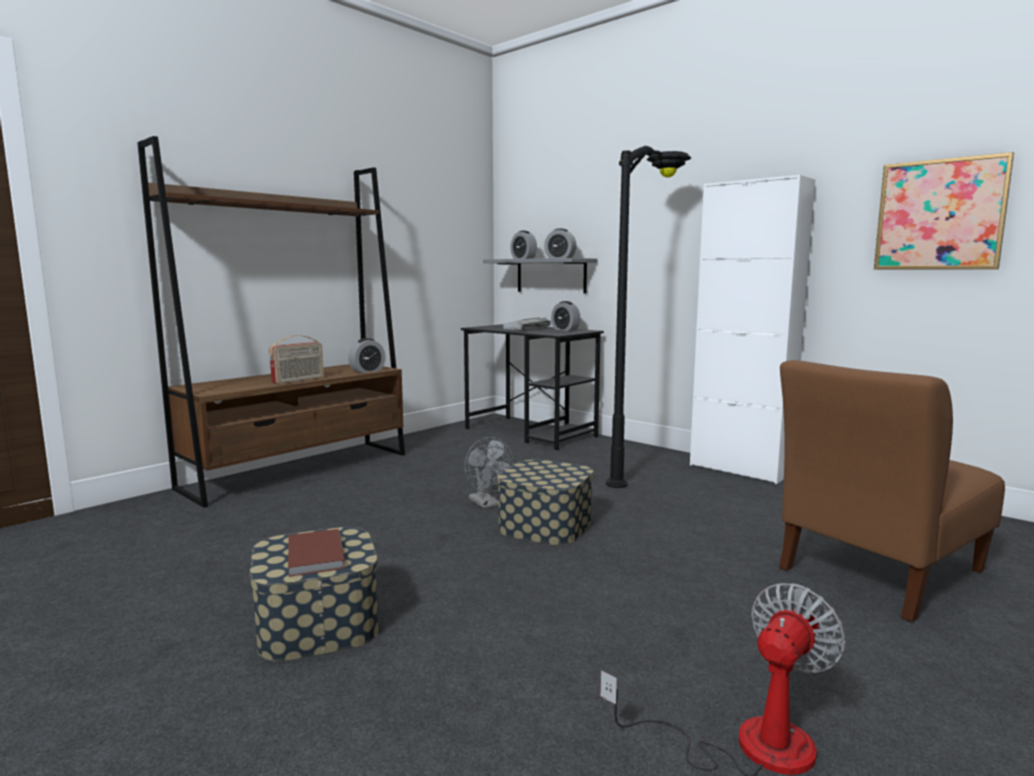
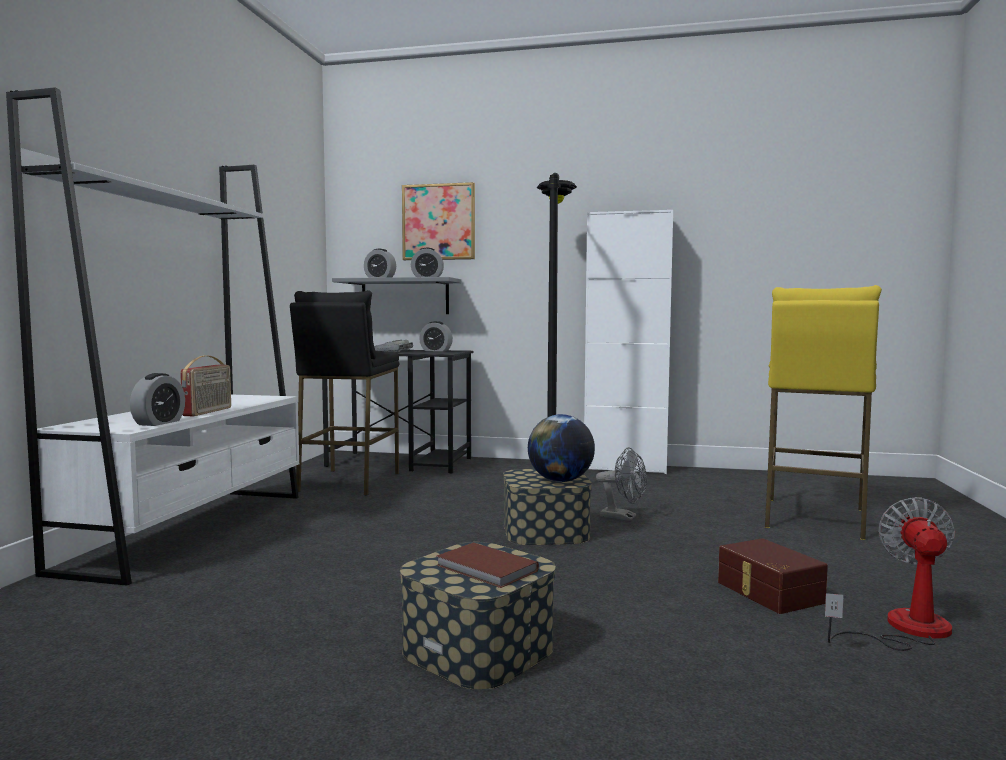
camera: 30 degrees left, 5 degrees down
(299, 470) = (191, 529): brown bookcase -> white bookcase
(367, 371) = (263, 399): alarm clock -> alarm clock (159, 423)
(460, 446) = (348, 482): none -> black stool
(487, 504) = (464, 524): grey fan -> grey fan (623, 517)
(550, 479) = (560, 481): none -> globe
(657, 649) = (768, 593): none -> brown storage box
(876, 573) = (813, 518): brown chair -> yellow stool
(940, 215) = (766, 248): picture -> picture (439, 222)

